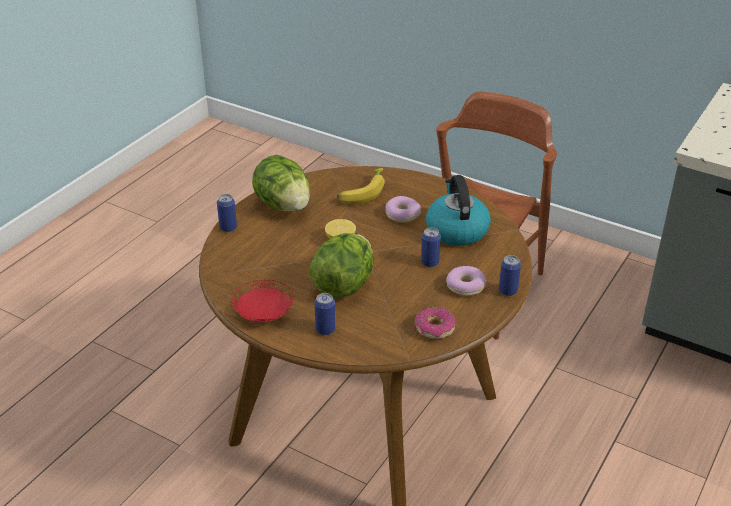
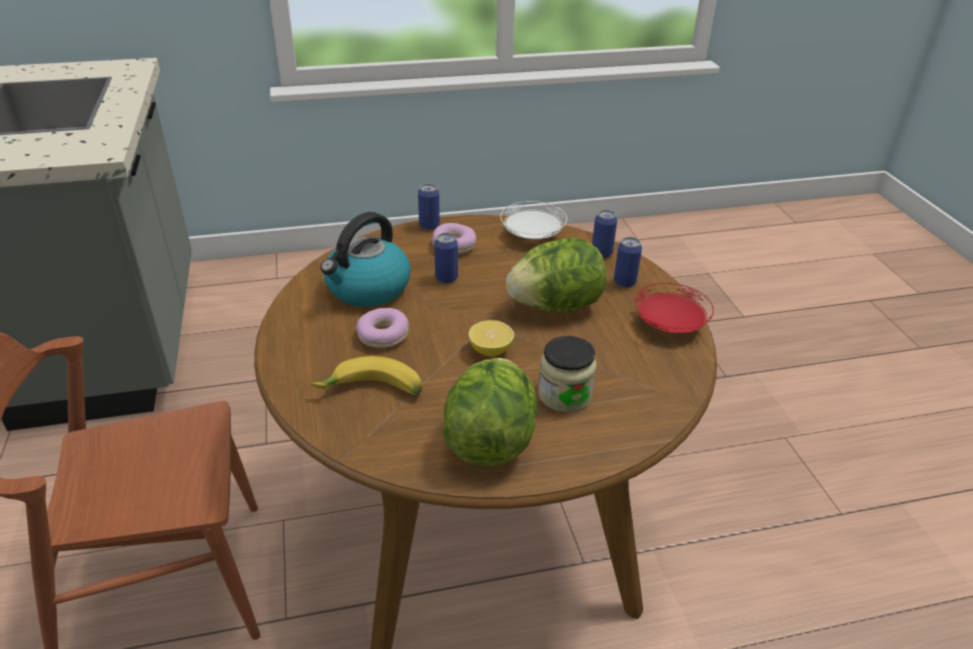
camera: 135 degrees left, 0 degrees up
(228, 228) = (602, 455): can -> can (601, 253)
(275, 241) = (565, 395): none -> jar
(434, 328) = (532, 236): donut -> white plate

